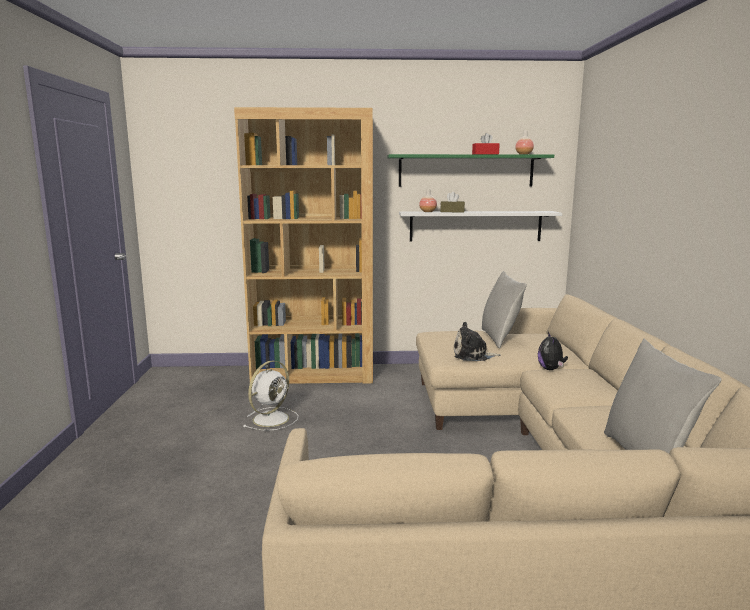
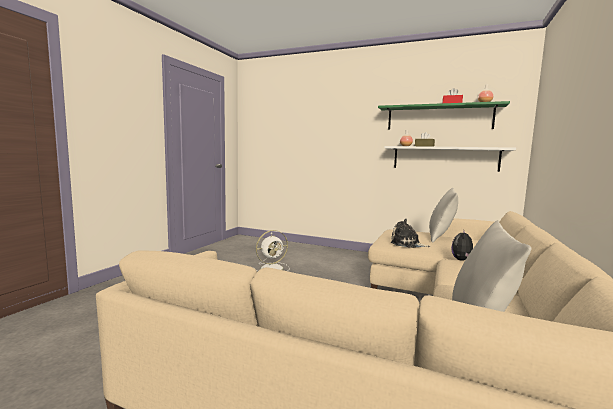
camera: 25 degrees right, 5 degrees down
(313, 374) = (320, 251): brown bookcase -> none

